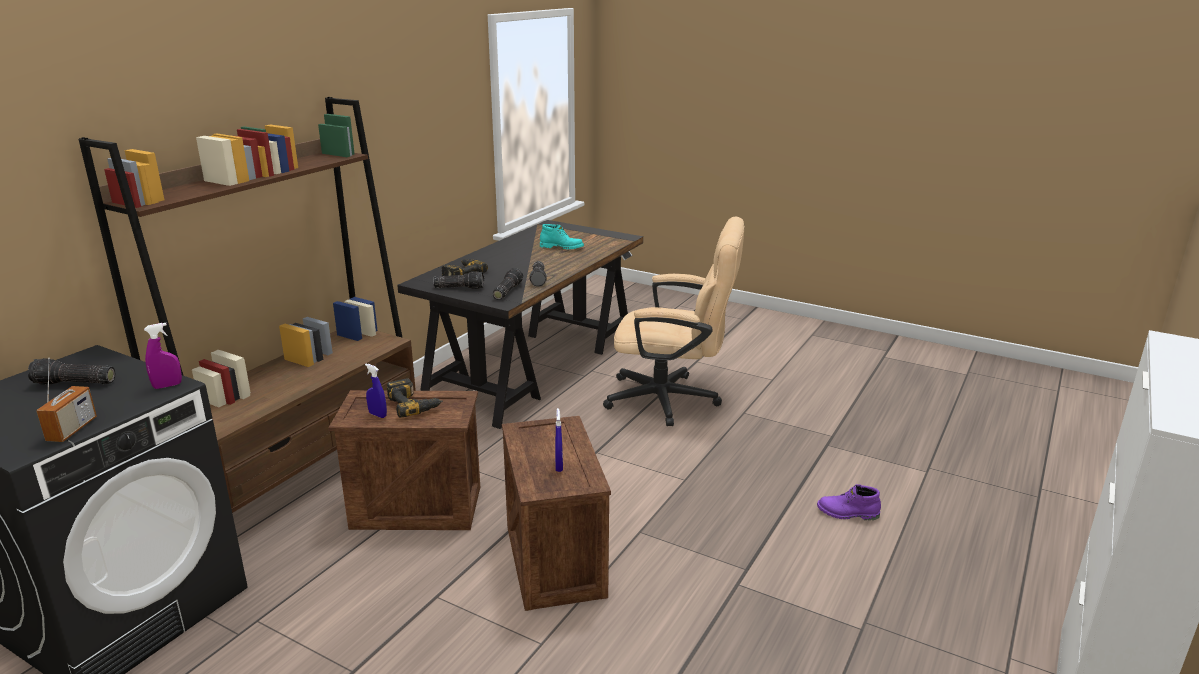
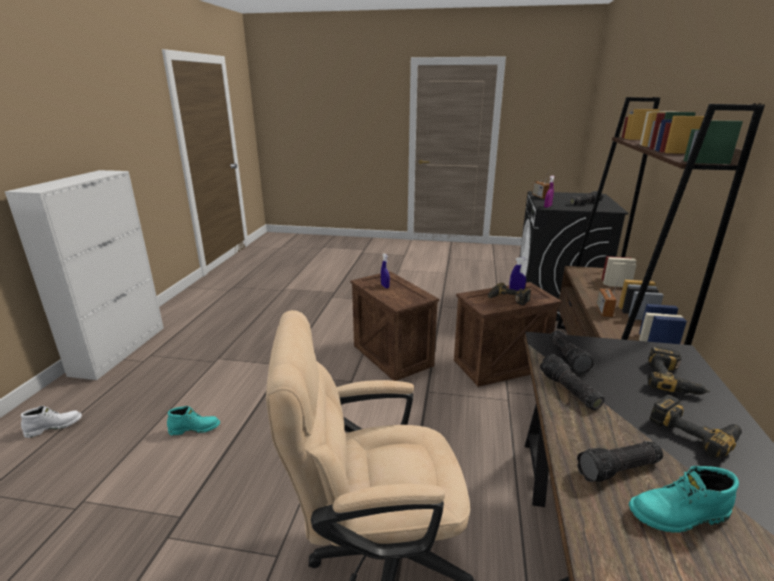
camera: 160 degrees right, 0 degrees up
(339, 364) = (604, 311): none -> radio
(460, 287) = (624, 353): flashlight -> flashlight (619, 470)
(500, 259) = (695, 431): none -> power drill
(847, 513) = (195, 428): purple boot -> turquoise boot
(1042, 555) = (54, 426): none -> white boot

